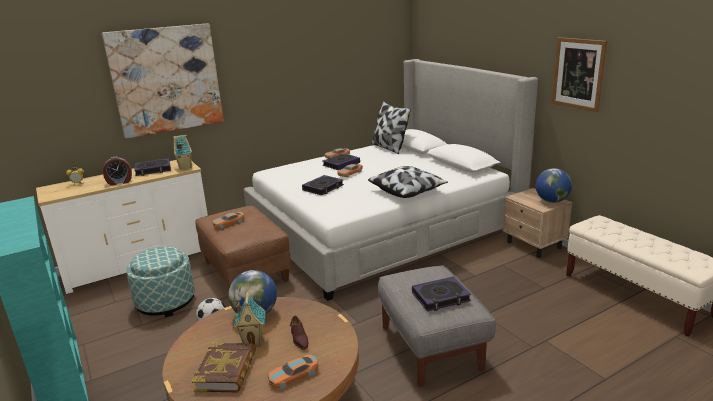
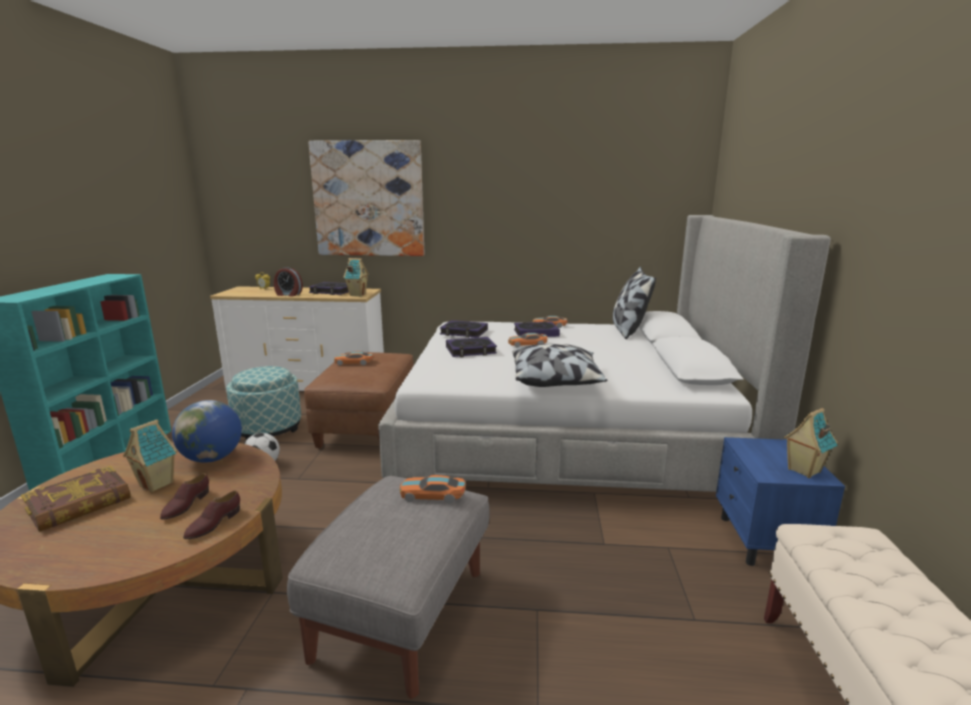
camera: 35 degrees right, 5 degrees down
(293, 376) = (99, 544): toy car -> toy car (432, 495)
(337, 337) = (213, 524): none -> brown shoe
(440, 297) = (387, 536): book -> book (464, 332)
(534, 245) = (764, 541): beige nightstand -> blue nightstand
(552, 201) = (803, 471): globe -> toy house
(578, 73) = (893, 226): picture -> none

